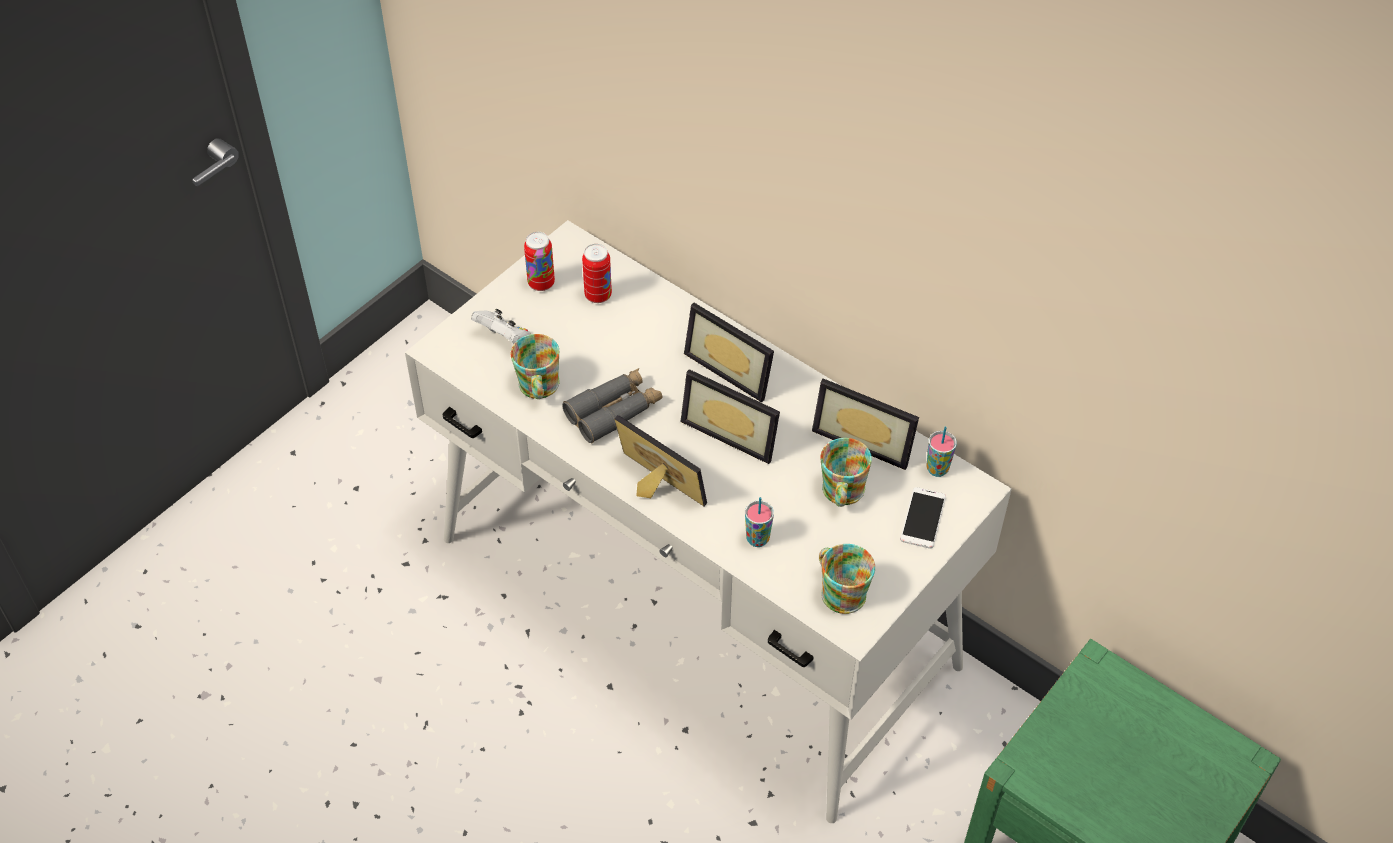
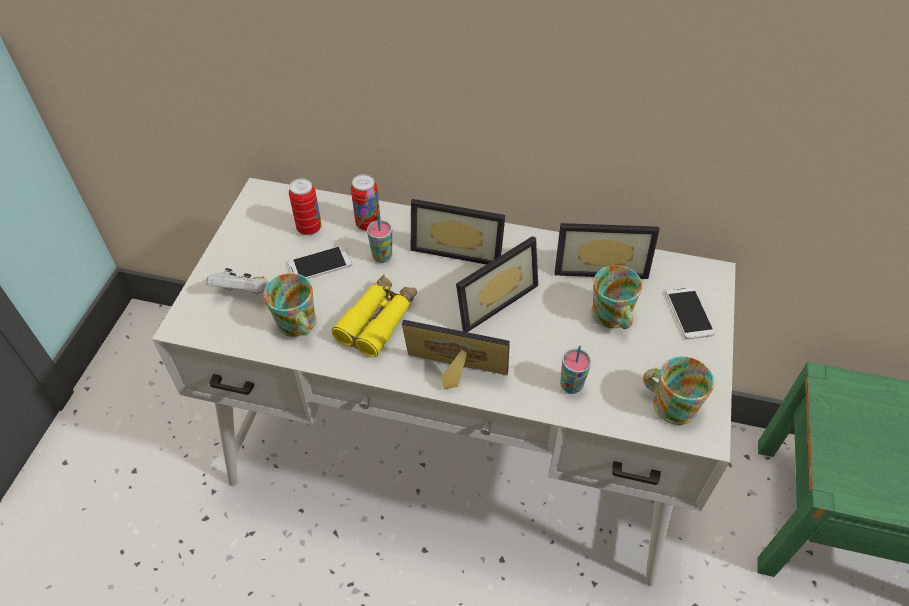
camera: 25 degrees left, 0 degrees up
(541, 283) = (253, 235): can -> can (368, 224)
(589, 336) = (320, 264): none -> phone
(614, 411) = (378, 320): grey binoculars -> yellow binoculars
(733, 430) = (491, 298): picture frame -> picture frame turned 45 degrees counterclockwise
(937, 469) = (671, 269): cup -> cup (382, 256)

